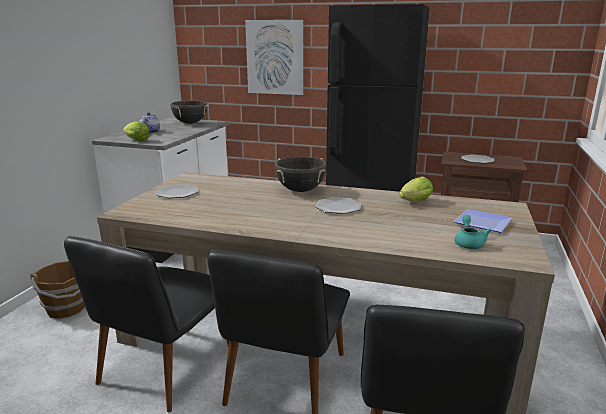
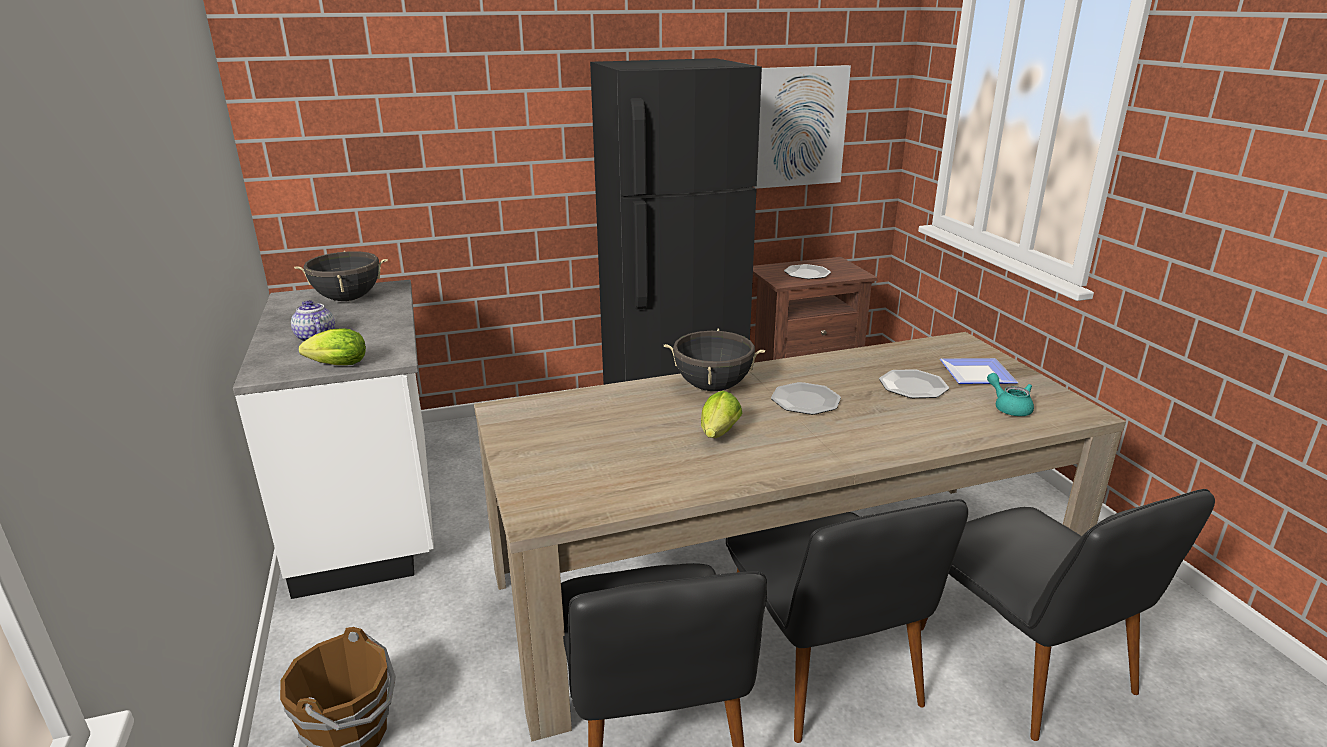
camera: 35 degrees left, 5 degrees up
(177, 193) = (548, 448): plate -> plate (913, 386)
(275, 57) = (463, 150): picture -> picture (799, 127)
(413, 202) = (868, 365): lettuce -> lettuce (718, 435)

